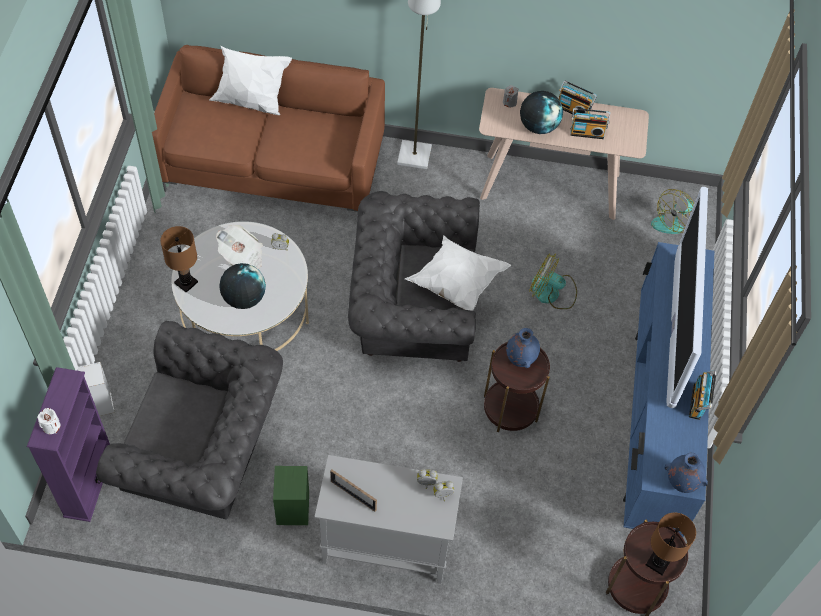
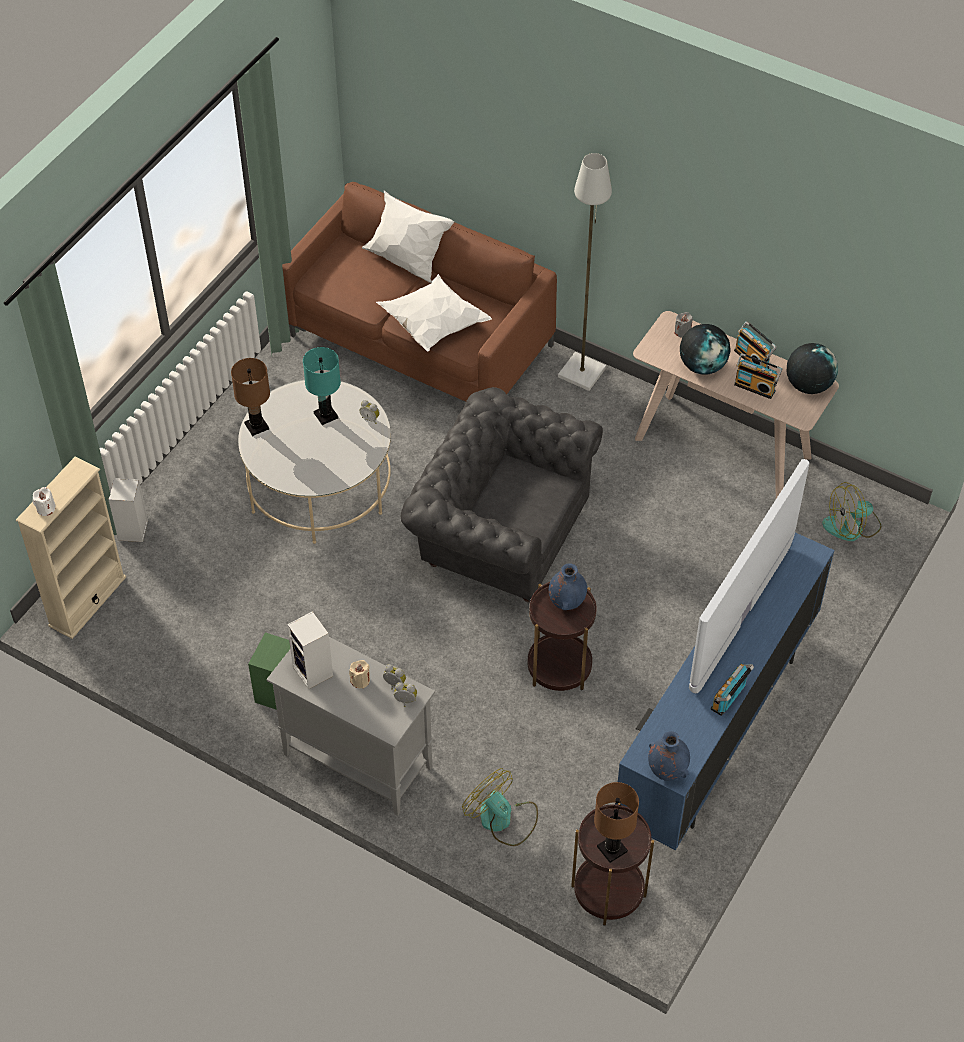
camera: 25 degrees right, 5 degrees down
(88, 482) = (87, 601): purple bookcase -> beige bookcase
(204, 454) = (213, 610): grey armchair -> none
(242, 255) = (326, 415): newspaper -> turquoise table lamp
(244, 298) = (308, 458): globe -> globe (808, 385)
(353, 495) = (314, 672): picture frame -> speaker
(396, 489) = (360, 680): none -> beige candle
(456, 283) = (543, 510): white pillow -> white pillow (432, 325)
(552, 293) = (667, 562): fan -> fan (502, 819)

